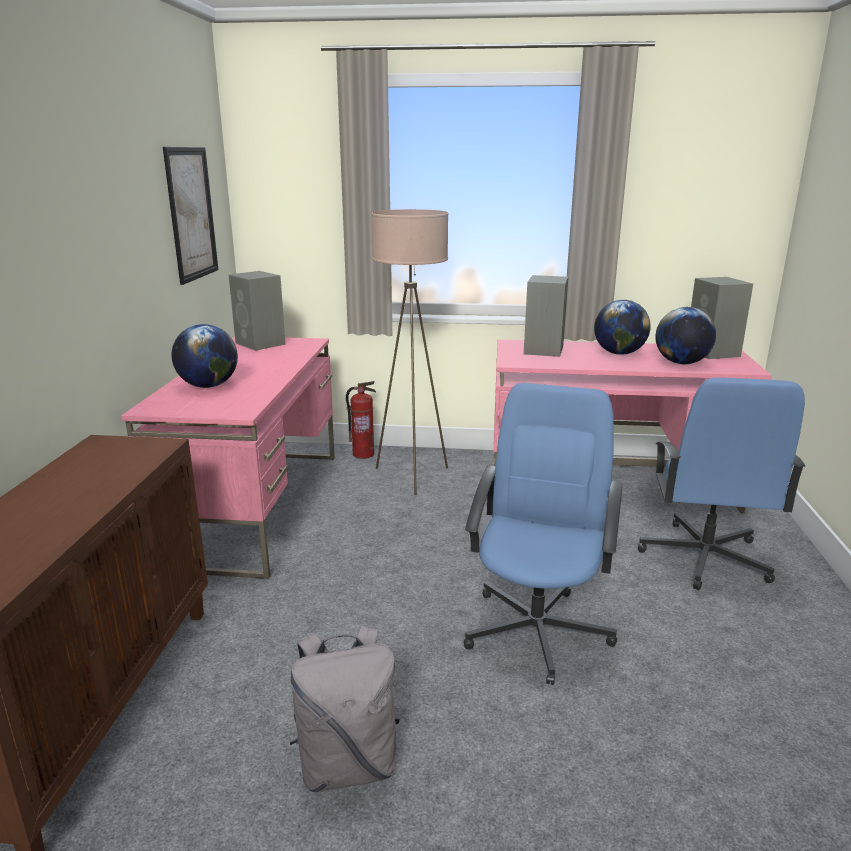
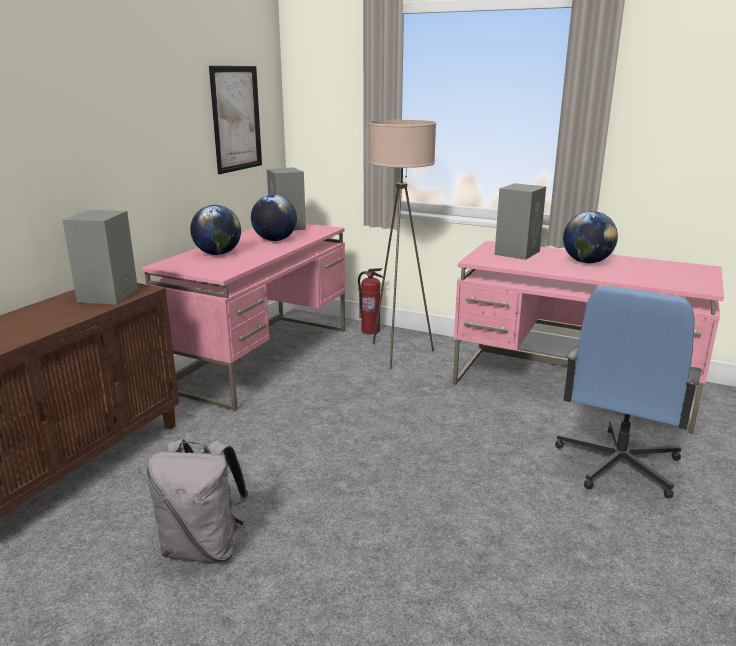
camera: 20 degrees right, 0 degrees up
(537, 629) = (415, 489): blue office chair -> none
(681, 363) = (639, 276): globe -> globe (275, 240)
(713, 353) = (685, 270): grey speaker -> grey speaker (107, 296)

